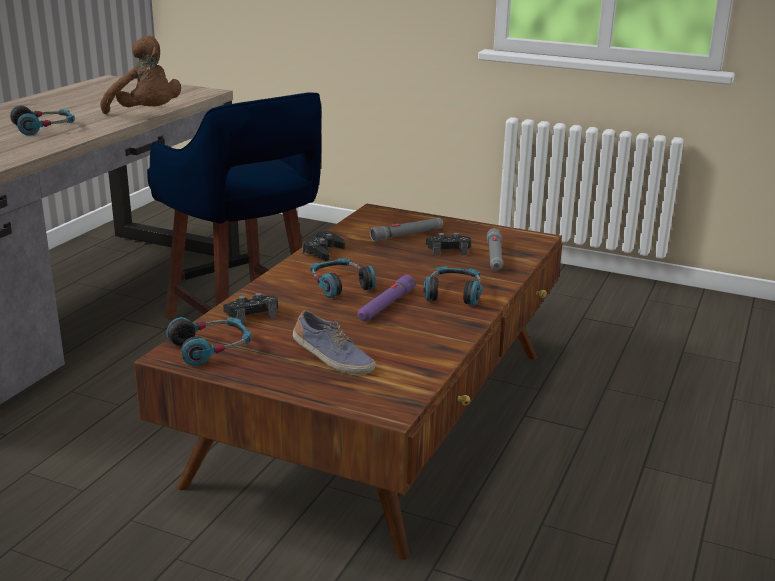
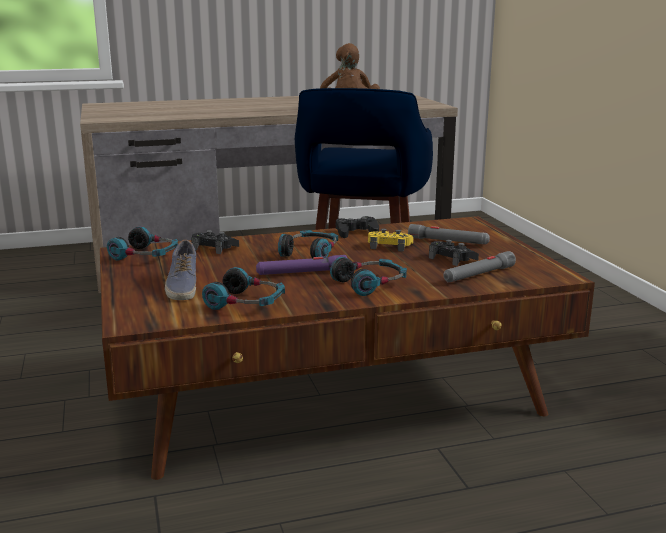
camera: 50 degrees right, 5 degrees down
(44, 128) = (269, 107): headphones -> headphones (246, 303)
(381, 255) = (389, 246): none -> yellow game controller

